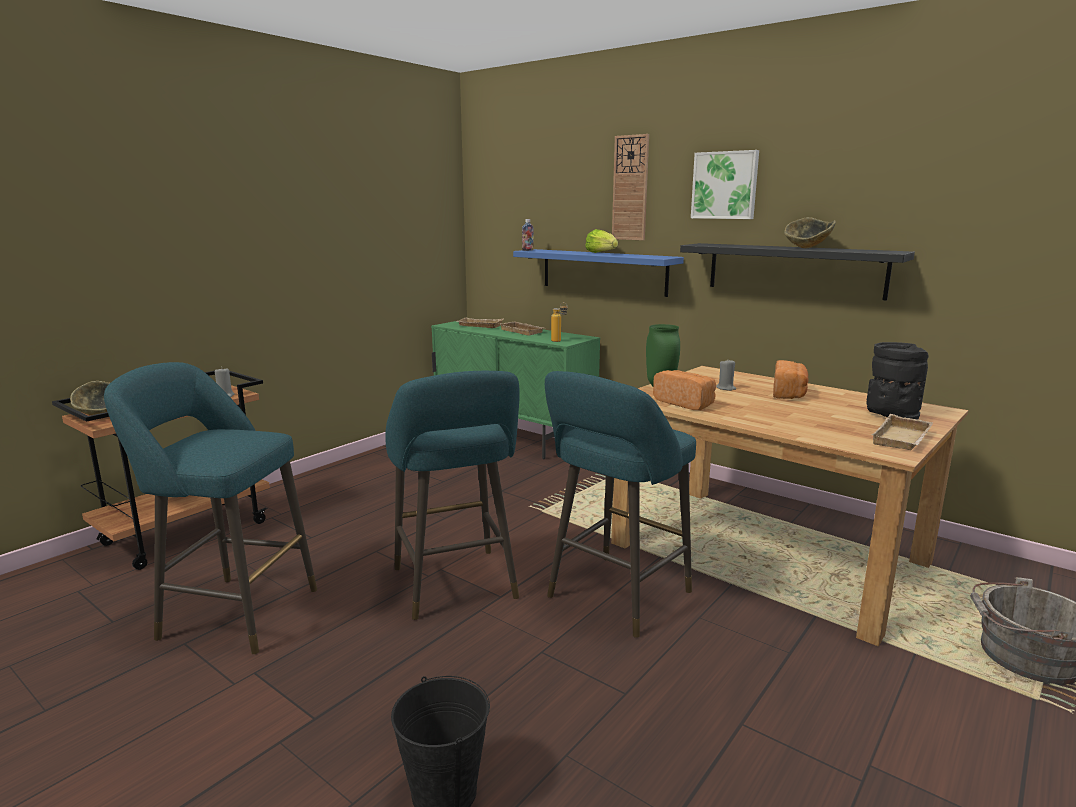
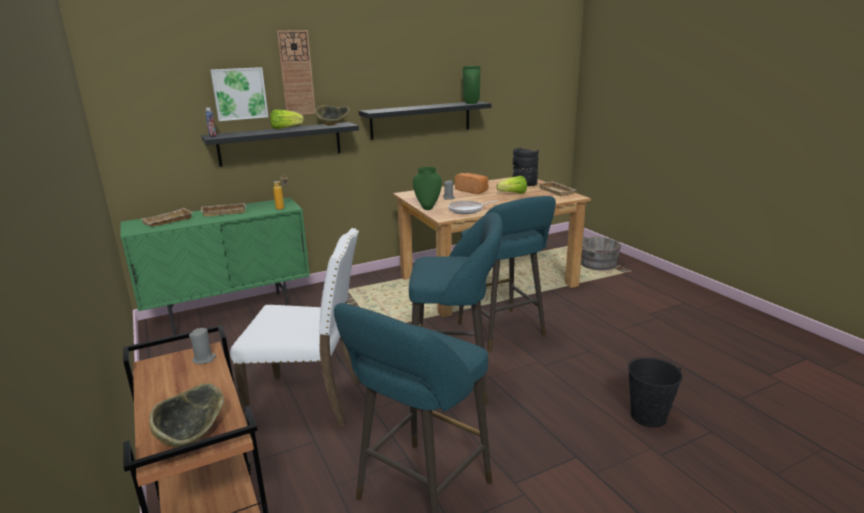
camera: 65 degrees left, 5 degrees up
(375, 517) = (309, 401): none -> white chair
(603, 271) = (280, 144): blue shelf -> black shelf
(685, 403) = (467, 210): bread -> frying pan
(725, 185) = (371, 68): picture -> picture (239, 93)
(808, 248) = (438, 105): bowl -> bowl (333, 125)
(822, 415) = (513, 194): none -> lettuce
(870, 251) = (470, 103): none -> green vase

